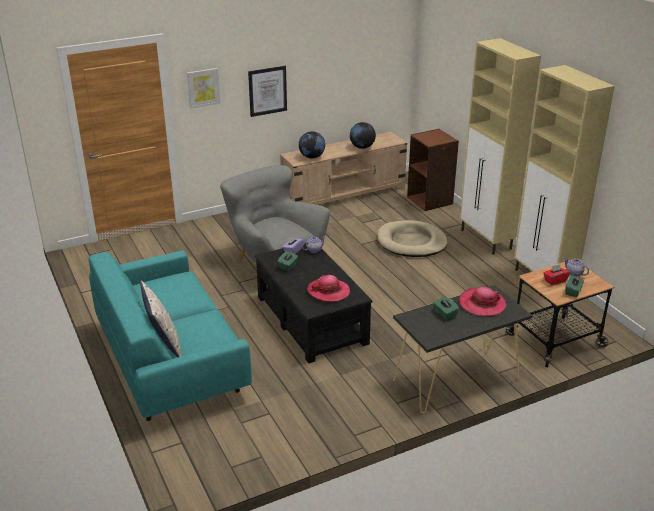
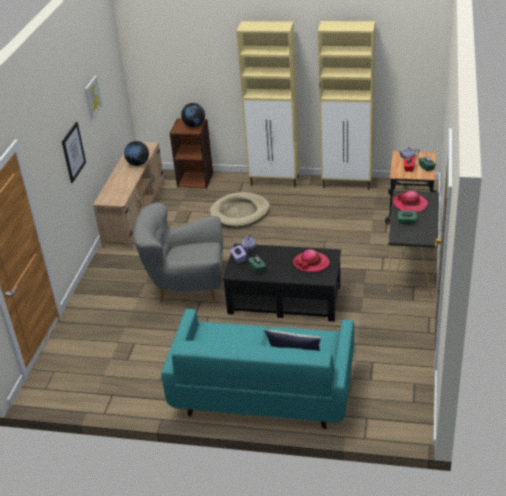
camera: 50 degrees left, 5 degrees up
(203, 87) = (45, 175): picture -> picture (92, 97)
(312, 157) = (121, 192): globe -> globe (194, 125)

